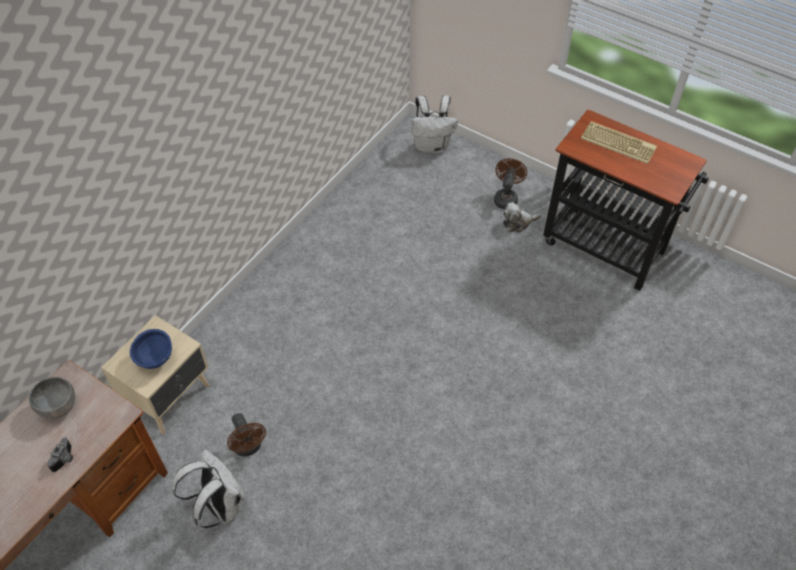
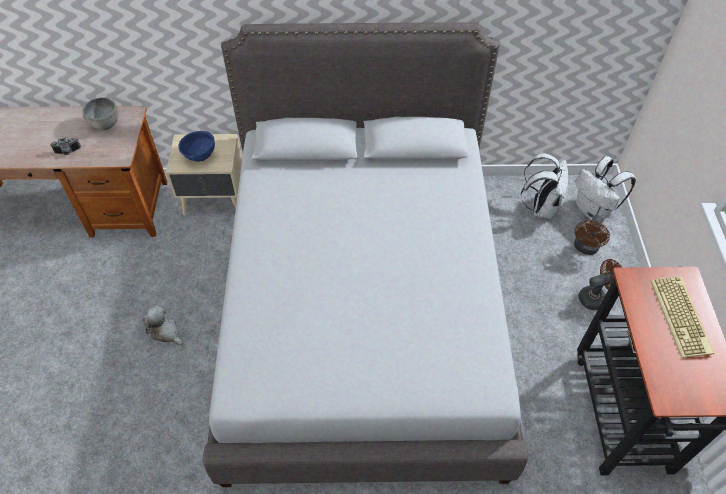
camera: 55 degrees right, 0 degrees up
(219, 505) = (149, 281): white backpack -> white backpack (541, 207)
(248, 447) = (206, 269): brown fan -> brown fan (585, 248)
(397, 350) = (363, 311): none -> grey bed
(518, 223) = (577, 323): plush toy -> plush toy (165, 332)

